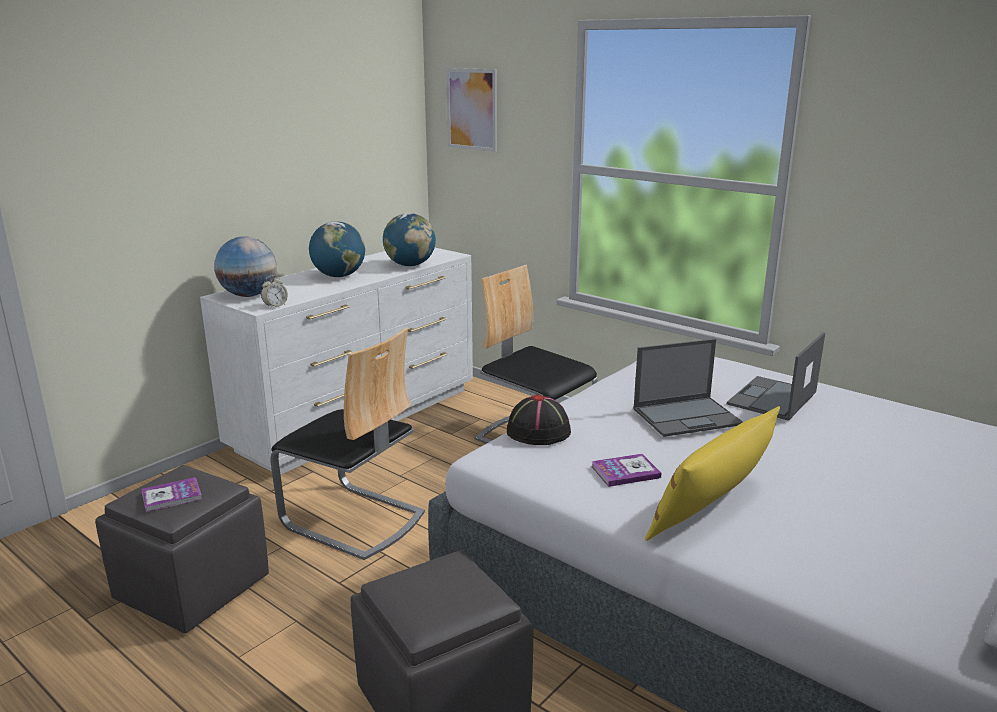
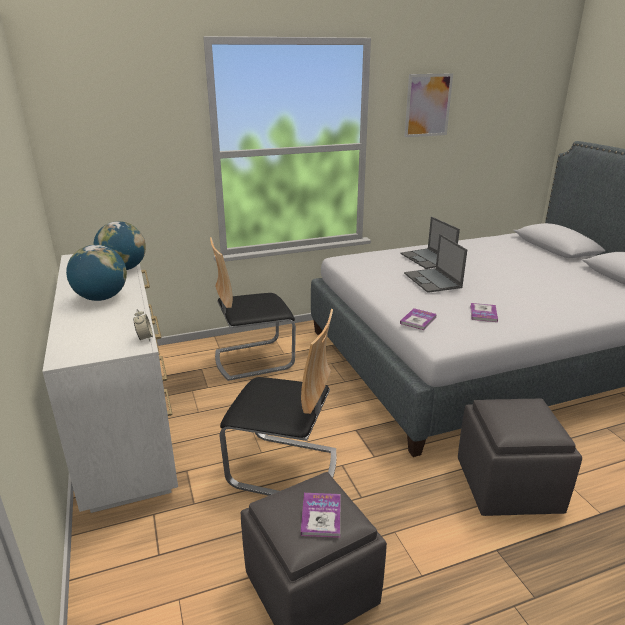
camera: 60 degrees left, 5 degrees up
(249, 295) = (87, 345): globe -> none
(353, 520) = (284, 468): chair -> chair turned 45 degrees clockwise
(472, 109) = (94, 118): picture -> picture (428, 105)
(539, 431) = (418, 320): black hat -> book
(688, 416) = (433, 281): laptop -> laptop turned 150 degrees clockwise
(712, 508) = (532, 307): yellow pillow -> none

